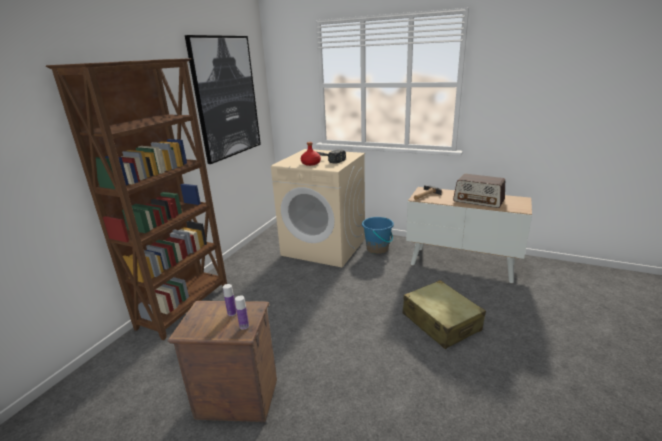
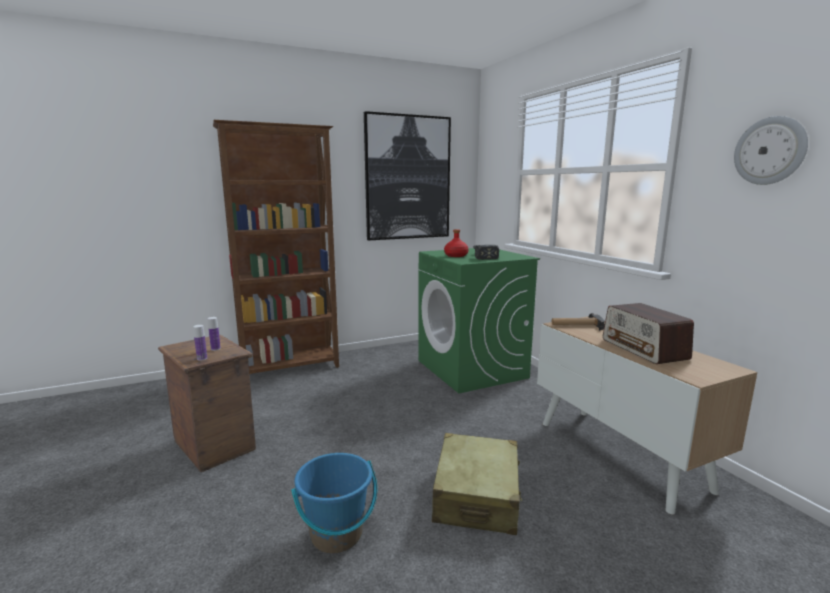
camera: 40 degrees right, 10 degrees down
(324, 247) = (472, 369): beige washing machine -> green washing machine
(377, 249) = (527, 393): blue bucket -> blue bucket (337, 534)
(521, 77) = (770, 151): none -> wall clock

